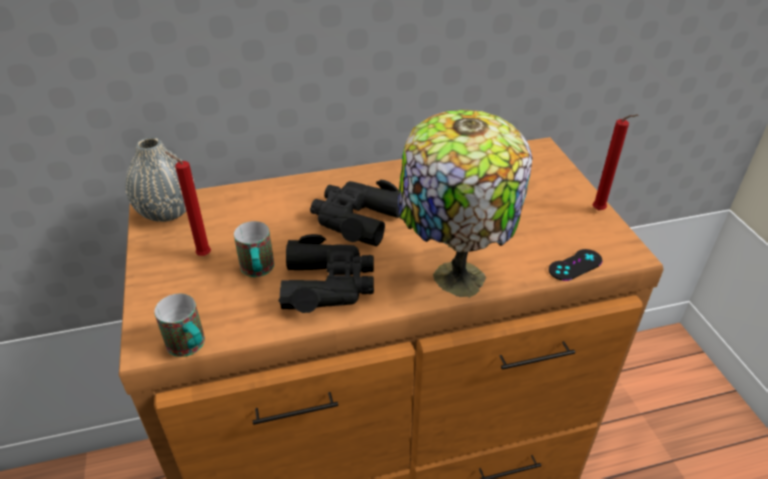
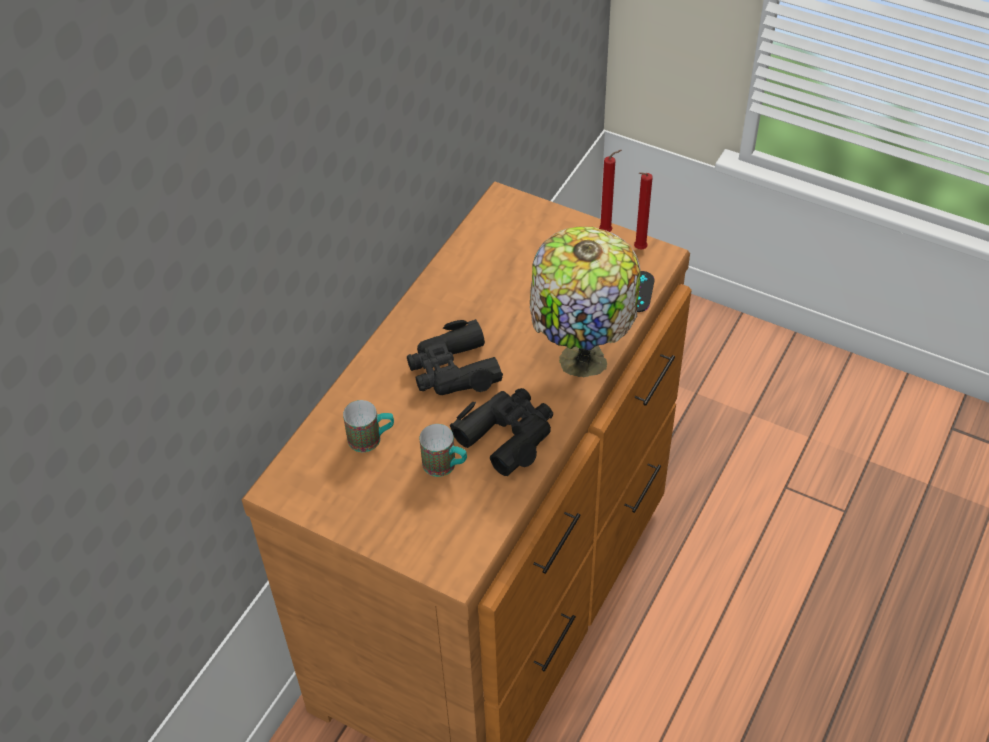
camera: 45 degrees left, 10 degrees up
(167, 211) = (295, 482): grey vase -> none
(190, 347) = (484, 550): mug -> mug (372, 439)
(202, 255) = (385, 490): red candle -> red candle (638, 249)

